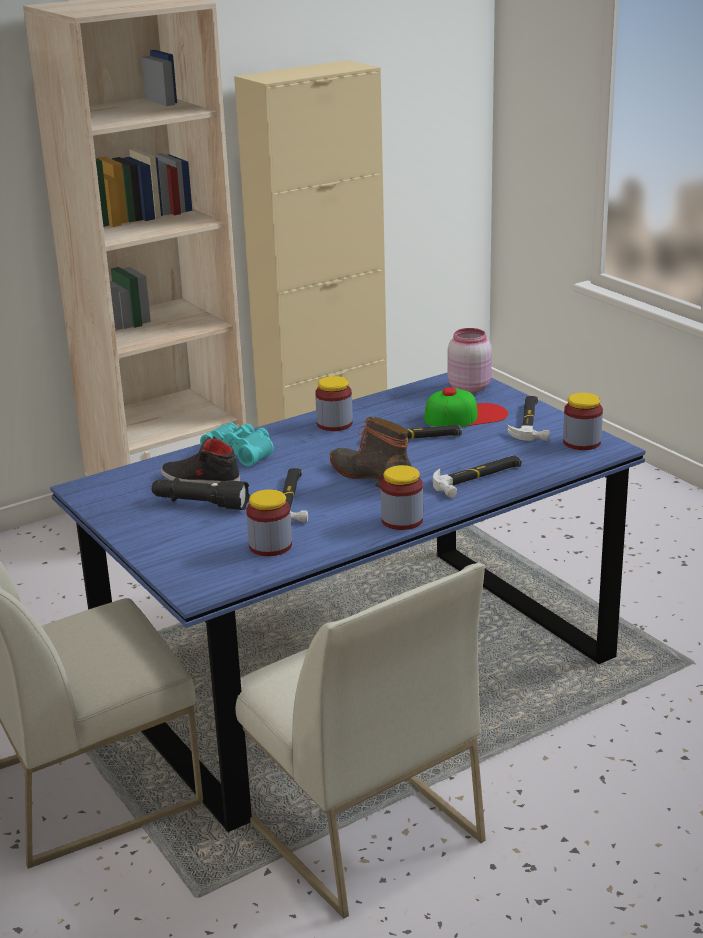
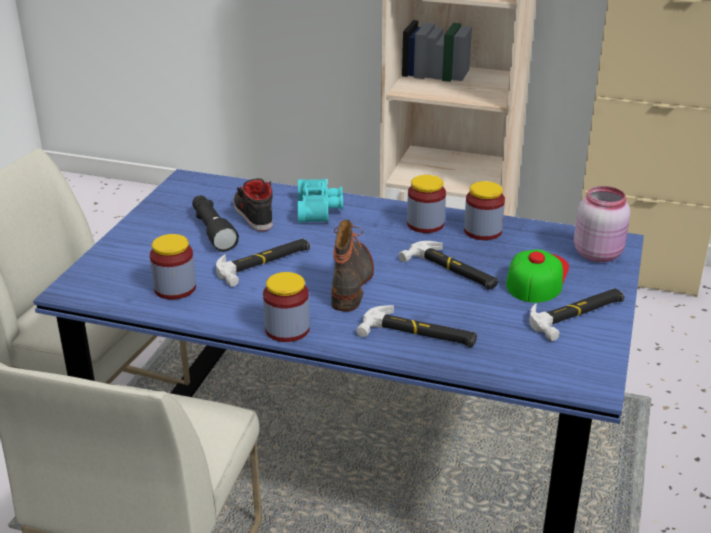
camera: 50 degrees right, 5 degrees up
(466, 416) = (536, 276): cap -> cap turned 105 degrees counterclockwise
(581, 442) = (578, 362): jar -> jar (482, 231)

